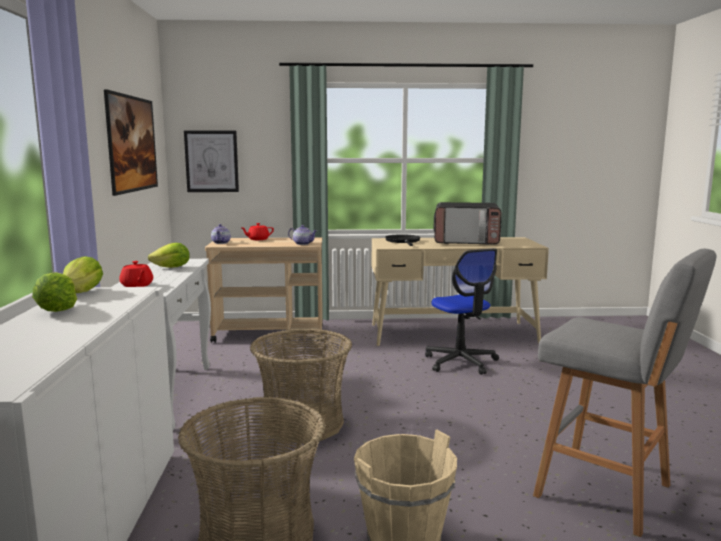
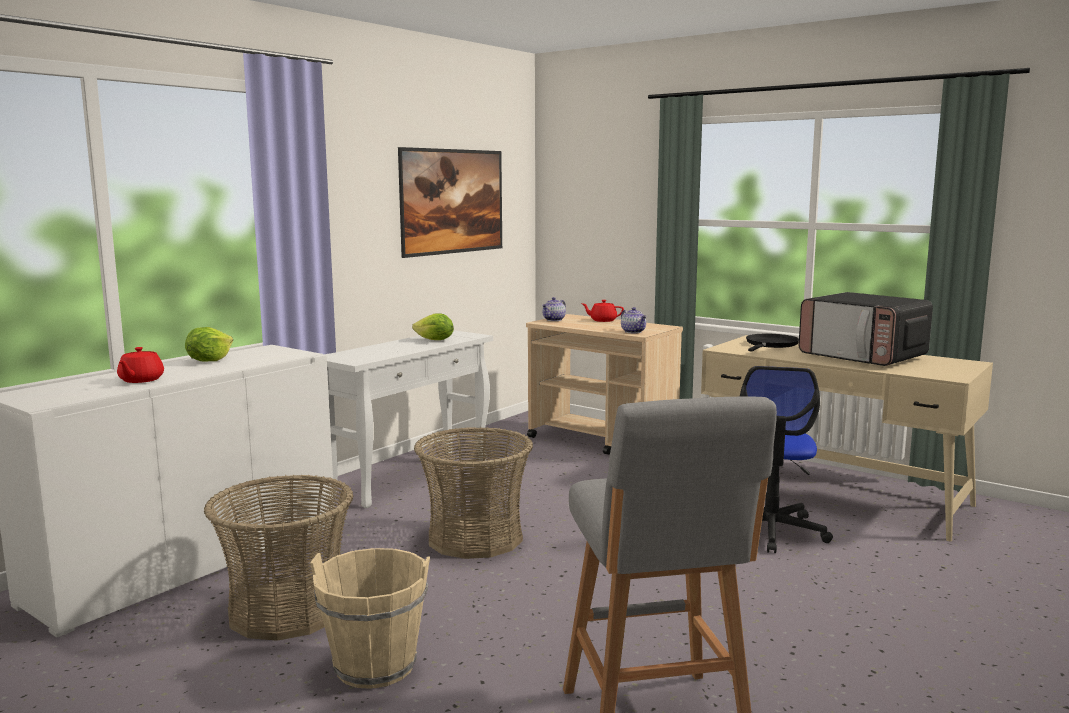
camera: 40 degrees right, 0 degrees up
(83, 292) = (264, 349): lettuce -> none
(137, 285) = (362, 353): red teapot -> red teapot (140, 380)
(211, 161) = (578, 220): picture -> none

